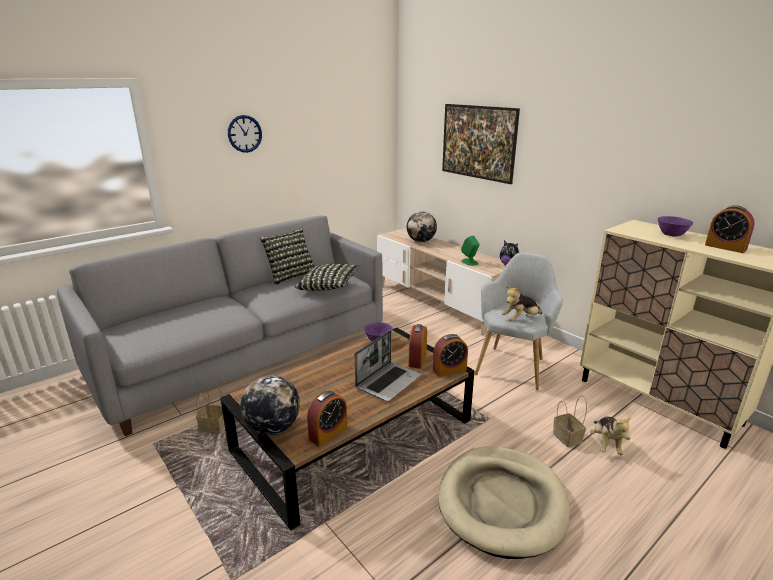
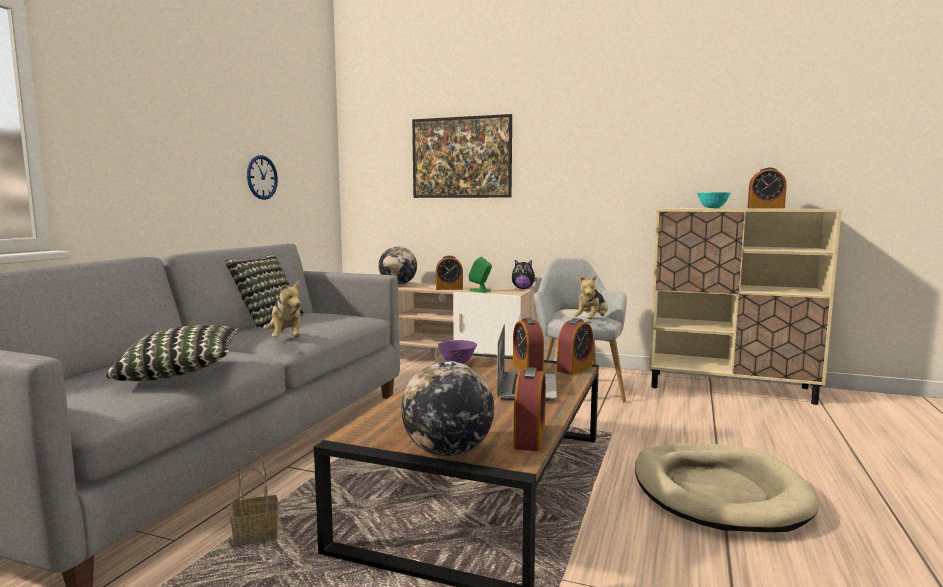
camera: 30 degrees left, 15 degrees down
(244, 134) = (174, 123): wall clock -> wall clock (262, 177)
(329, 287) = (341, 322): pillow -> pillow (181, 373)
(450, 254) = (449, 288): none -> alarm clock
(566, 437) = (698, 428): basket -> none
(606, 444) = (735, 424): plush toy -> plush toy (286, 339)
(671, 235) = (712, 208): purple bowl -> turquoise bowl

